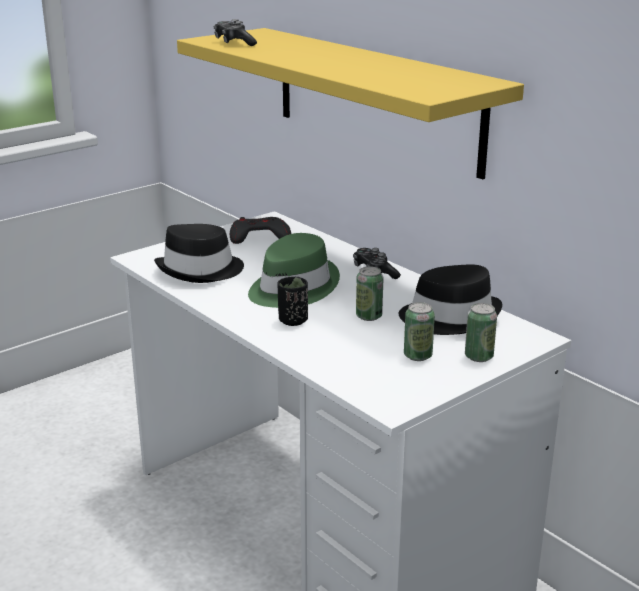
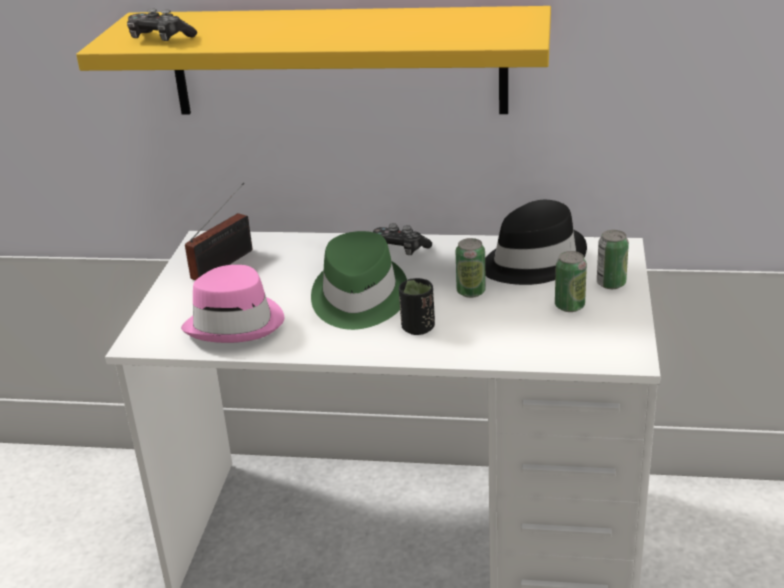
camera: 40 degrees left, 5 degrees up
(201, 270) = (236, 323): black hat -> pink hat
(259, 236) = (226, 263): grey game controller -> radio

